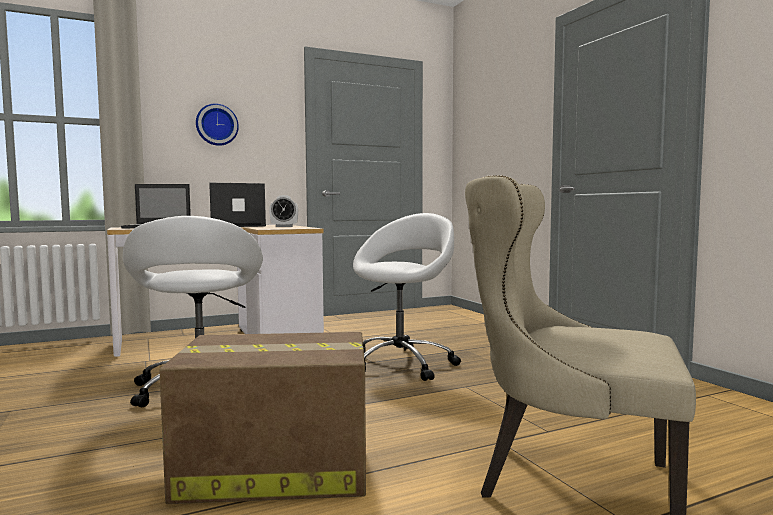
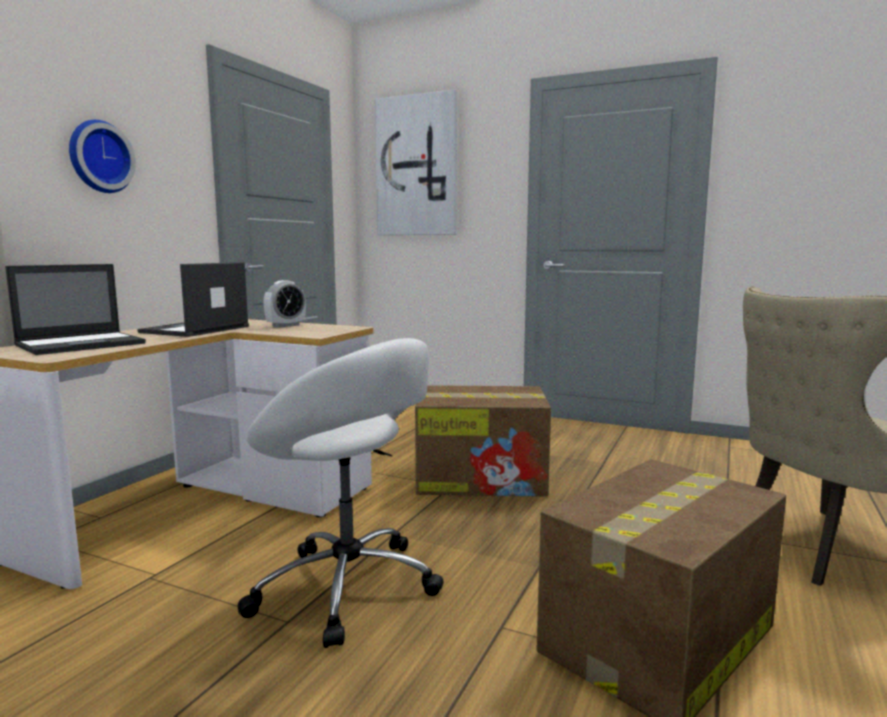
camera: 40 degrees left, 5 degrees up
(403, 363) = (482, 479): white office chair -> cardboard box
(484, 111) = (417, 166): none -> picture

